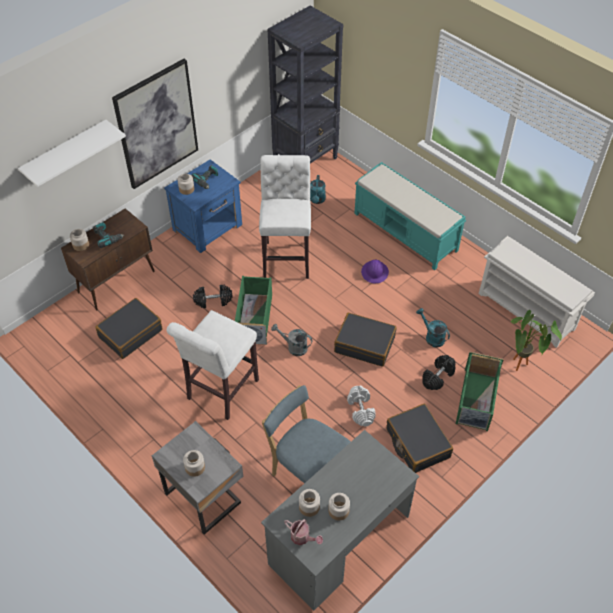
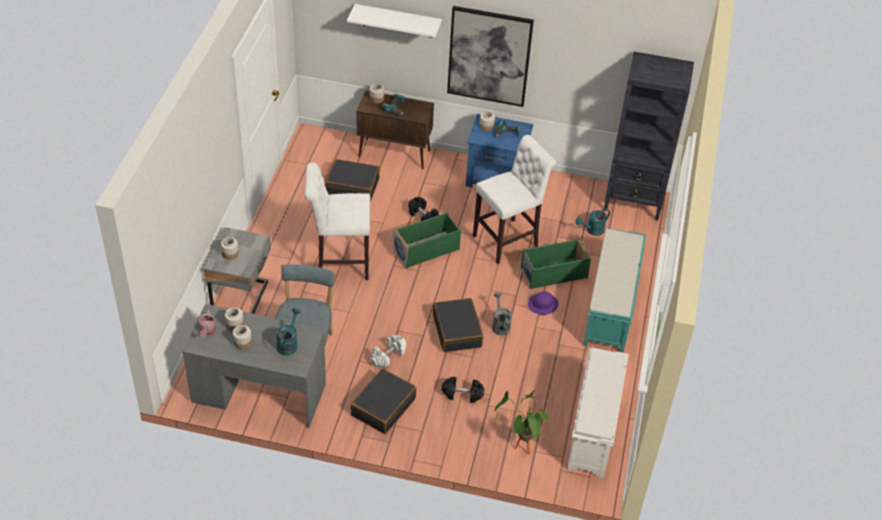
camera: 55 degrees right, 5 degrees down
(293, 347) = (417, 287): grey watering can -> grey watering can (500, 324)
(432, 337) = (503, 373): turquoise watering can -> turquoise watering can (288, 343)
(476, 400) = (458, 431): green storage box -> green storage box (553, 273)

